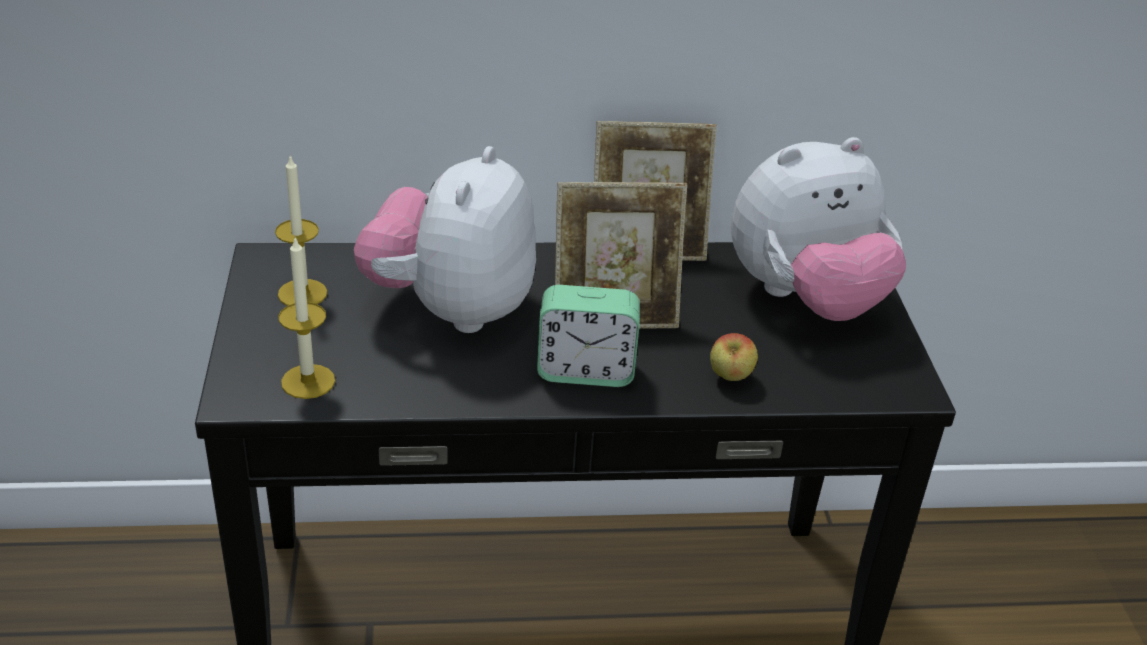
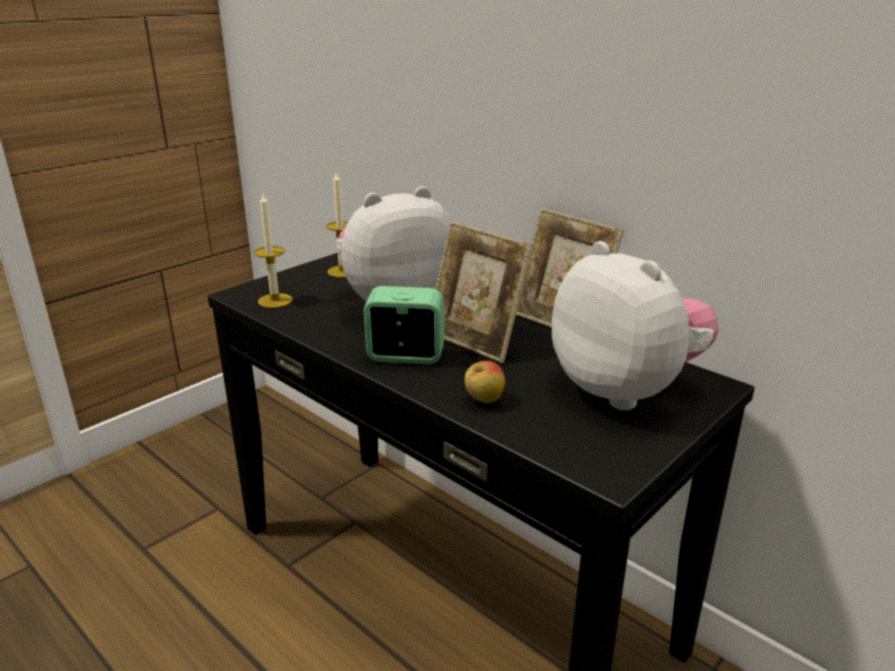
camera: 50 degrees right, 10 degrees down
(585, 371) = (405, 356): alarm clock -> alarm clock turned 135 degrees clockwise
(805, 299) = (625, 390): plush toy -> plush toy turned 150 degrees counterclockwise

